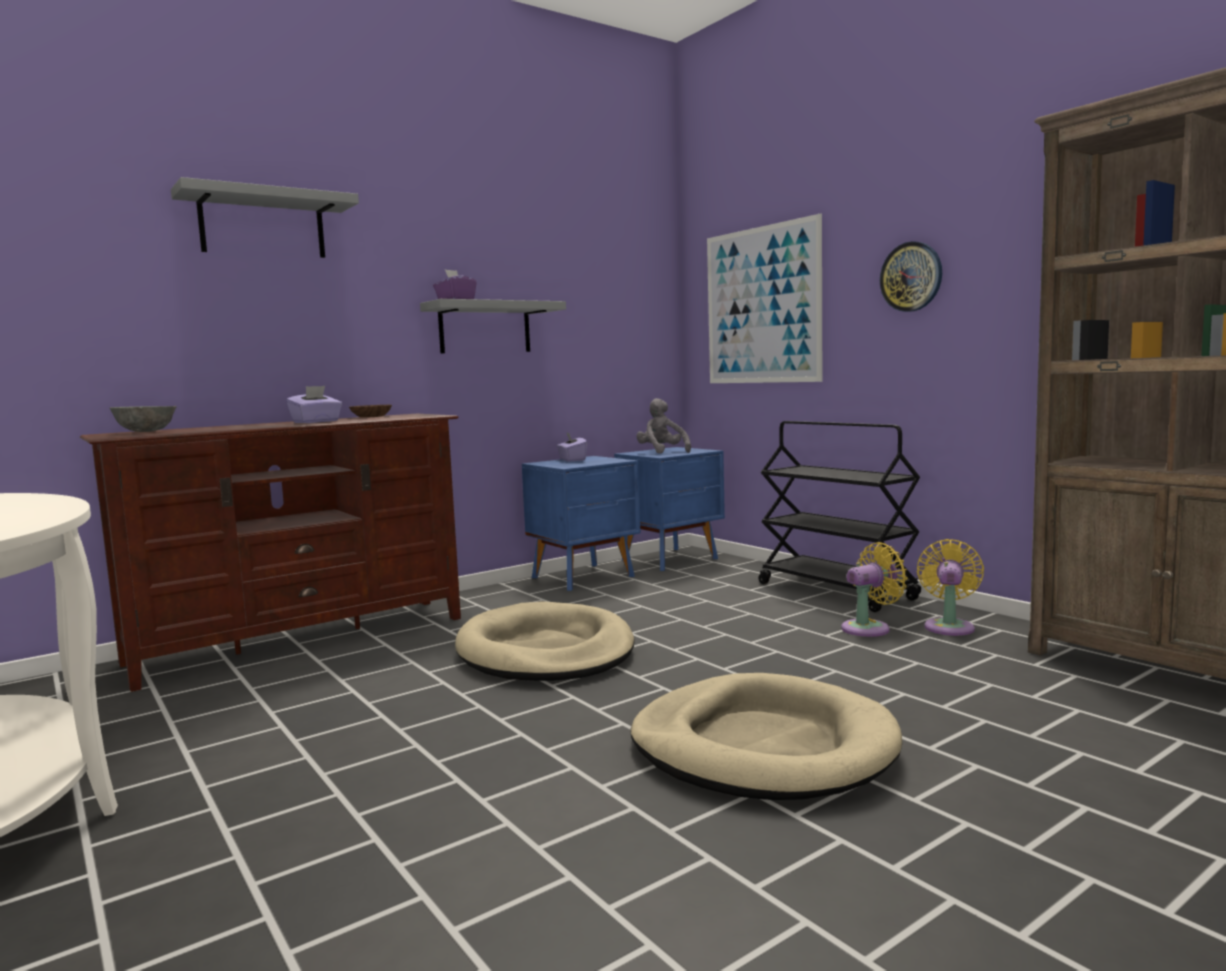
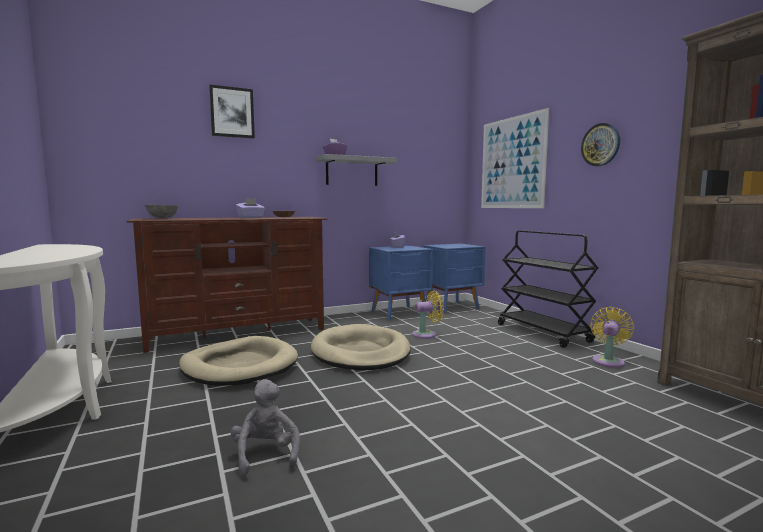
camera: 10 degrees right, 0 degrees up
(262, 225) = (232, 112): grey shelf -> picture
(662, 452) = (449, 245): grey plush toy -> grey plush toy (266, 455)
(762, 746) = (463, 425): beige dog bed -> beige dog bed (239, 366)
(870, 628) = (556, 357): yellow fan -> yellow fan (427, 334)

